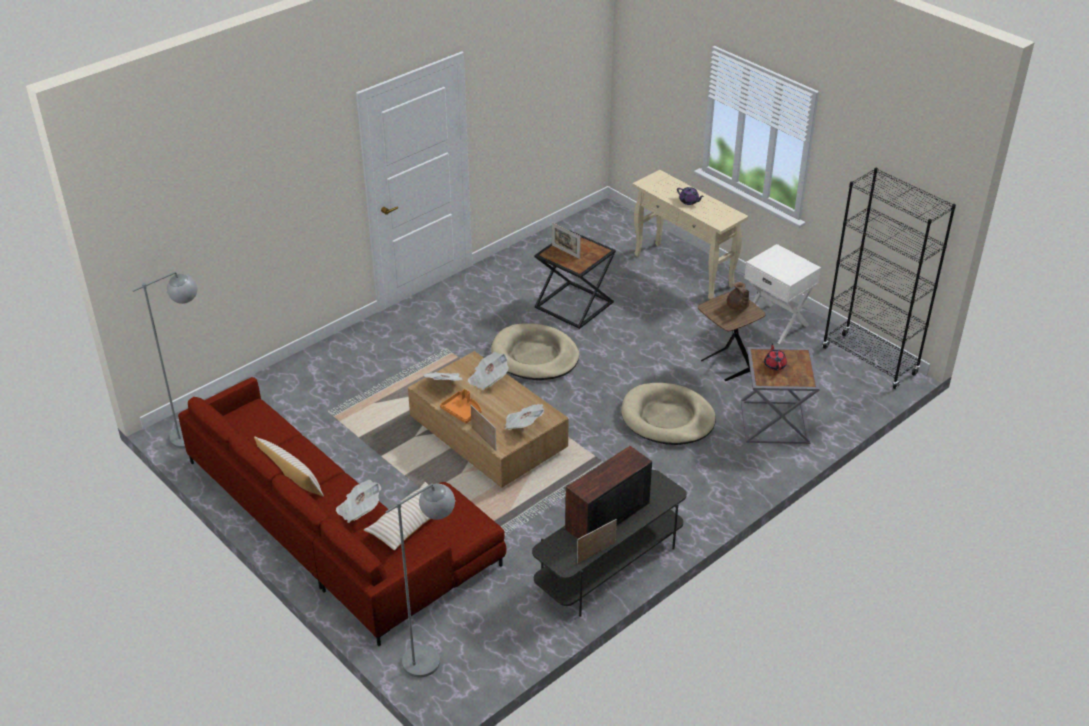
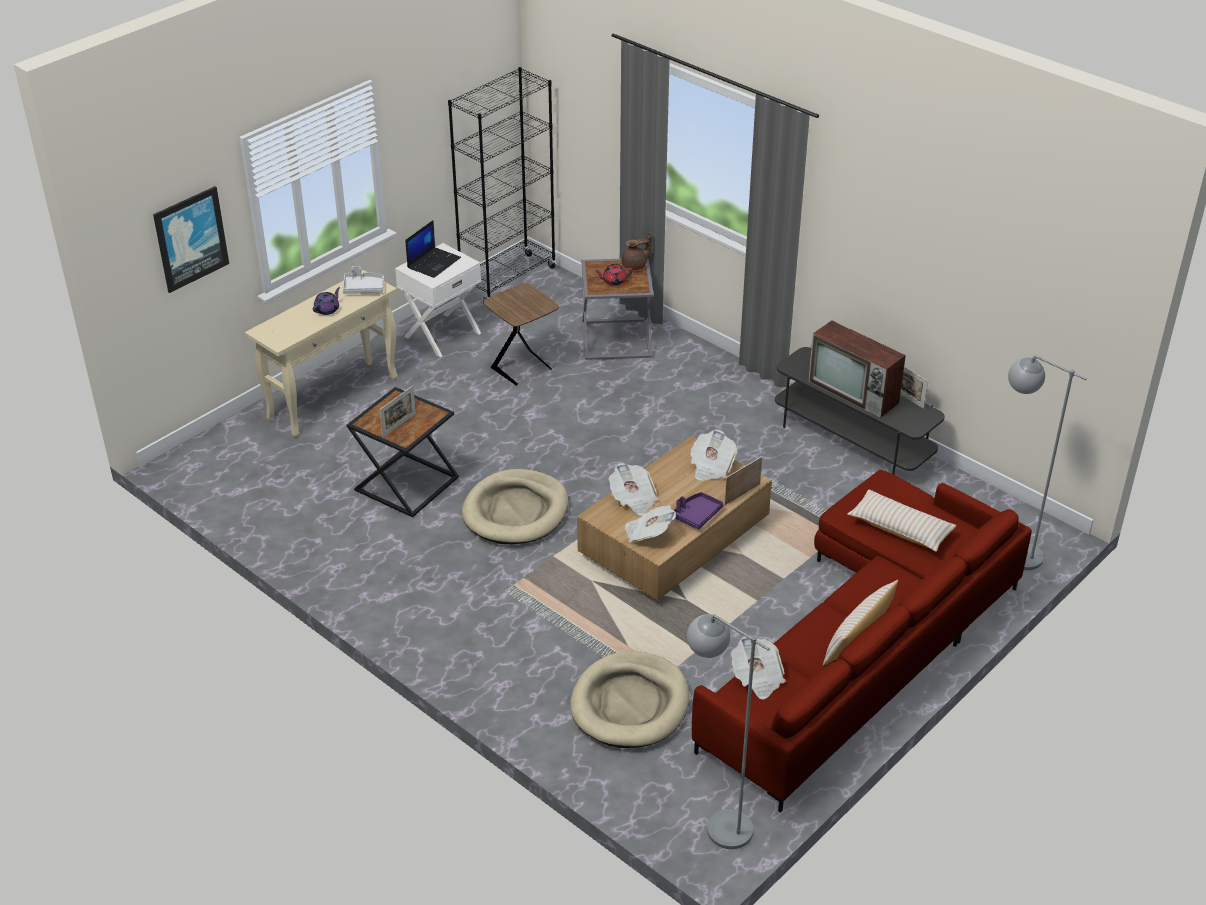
camera: 95 degrees left, 0 degrees up
(359, 510) = (890, 573): newspaper -> newspaper (757, 678)
(462, 411) = (696, 515): orange tray -> purple tray
(666, 83) = (190, 238): none -> picture
(667, 418) = (620, 408): beige dog bed -> beige dog bed (630, 704)
(720, 216) = (363, 288): none -> grey tray
(737, 307) = (515, 299): brown teapot -> brown teapot (635, 266)
(786, 262) = (433, 262): none -> laptop

